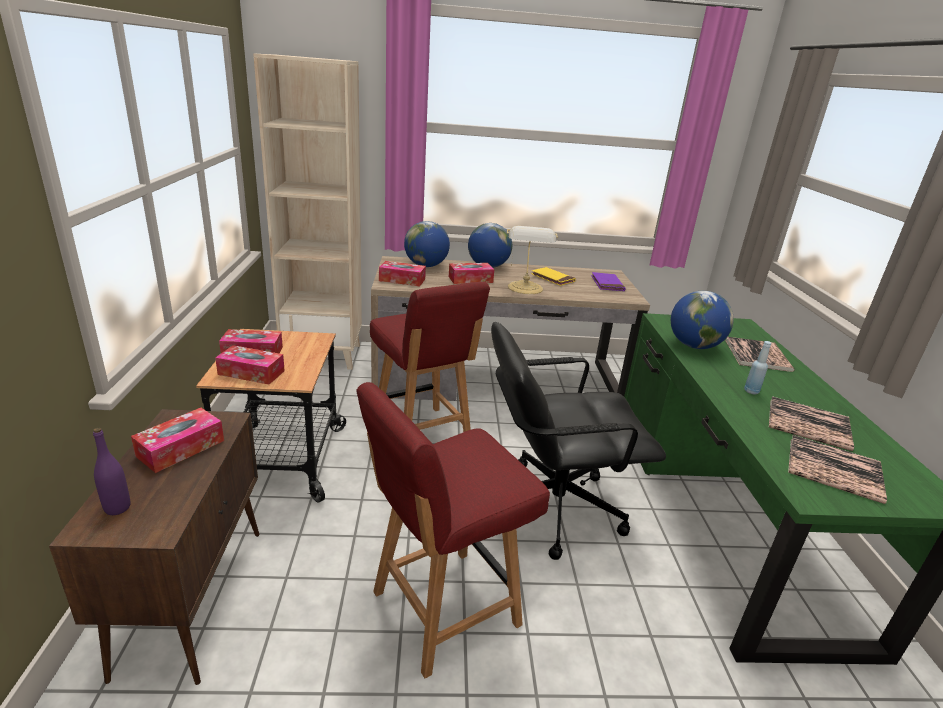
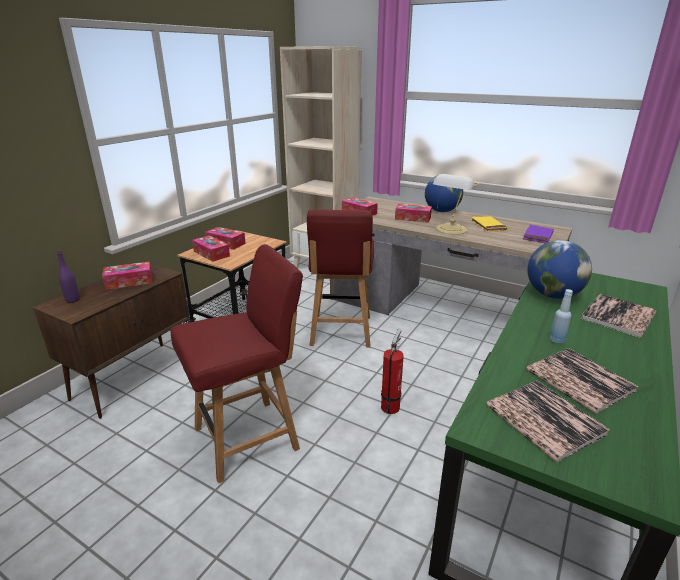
camera: 35 degrees right, 0 degrees up
(426, 265) = (391, 205): globe -> none
(442, 609) = (249, 437): red chair -> red chair turned 150 degrees clockwise
(553, 506) = (391, 406): black office chair -> fire extinguisher

